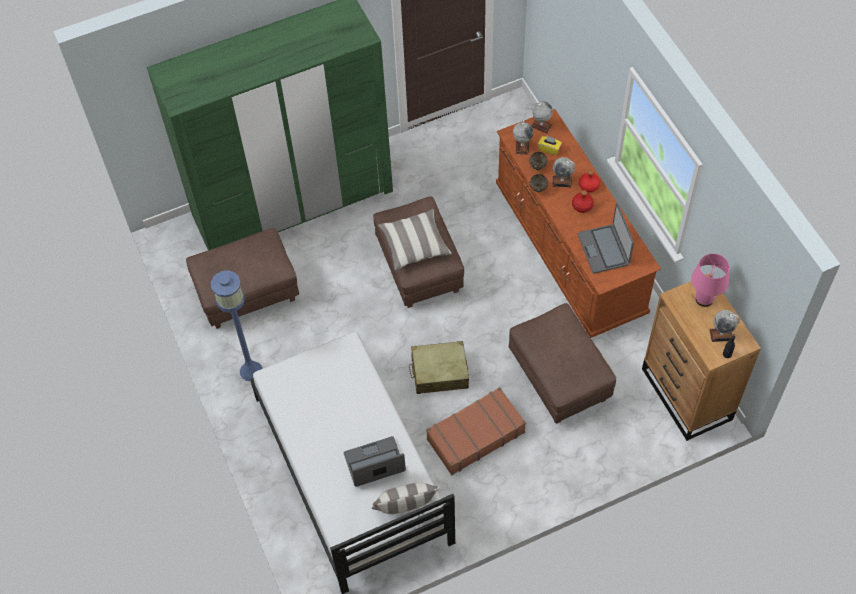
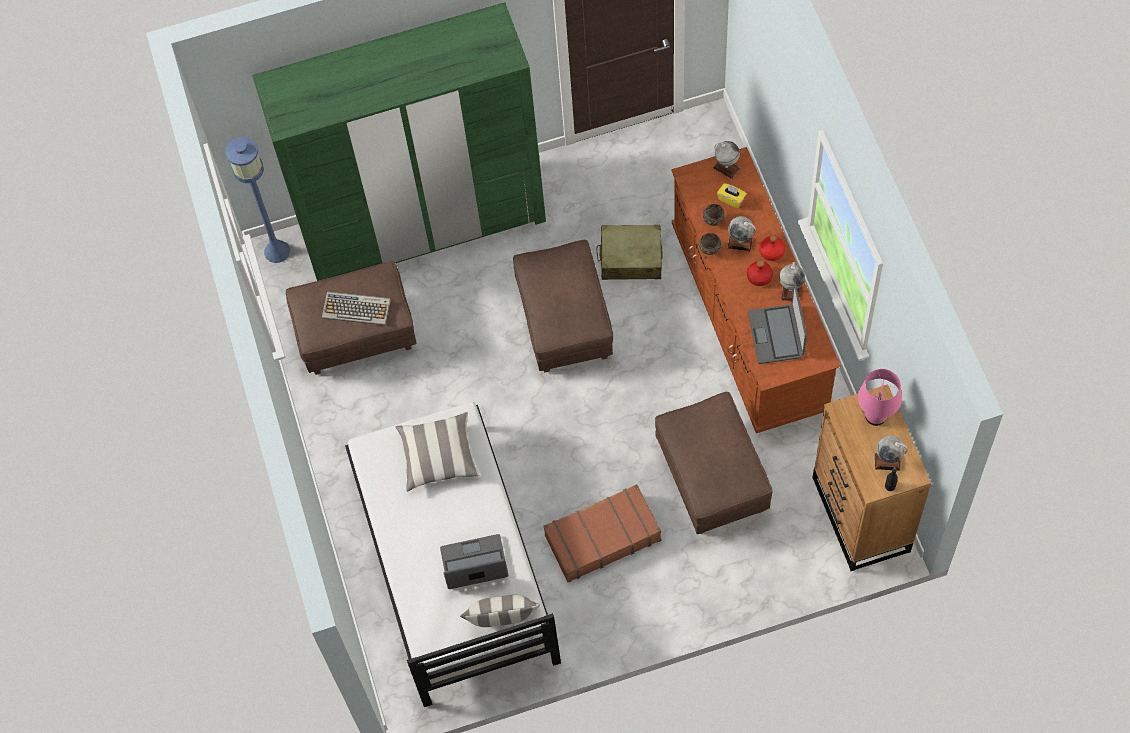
camera: 10 degrees right, 5 degrees up
(248, 267) = (357, 309): none -> keyboard
(250, 370) = (350, 430): blue floor lamp -> blue floor lamp (276, 251)
(414, 245) = (556, 301): pillow -> pillow (438, 456)
(439, 372) = (571, 456): beige suitcase -> beige suitcase (630, 258)
(522, 146) = (699, 192): globe -> globe (790, 290)

